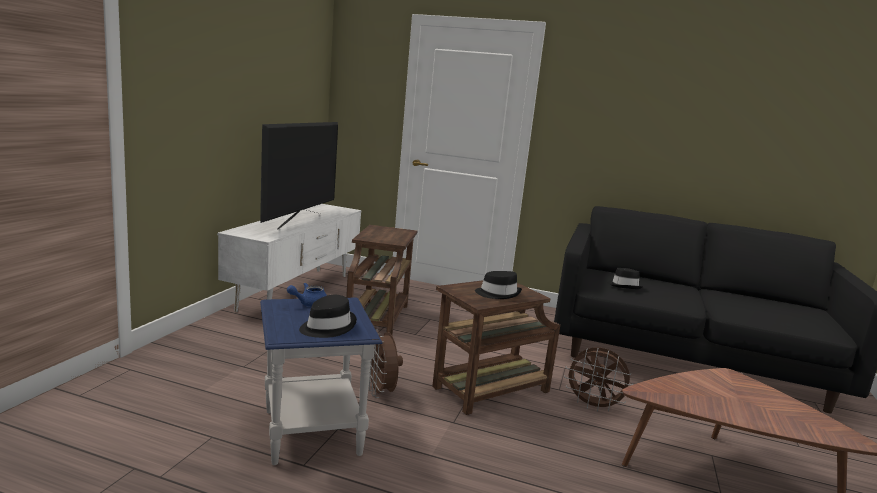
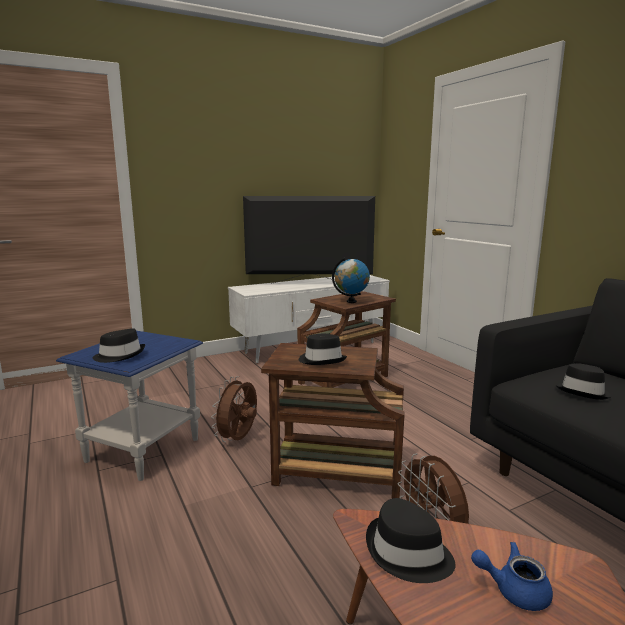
camera: 45 degrees right, 0 degrees up
(299, 221) = (309, 284): television -> television turned 150 degrees counterclockwise
(309, 304) = (153, 338): blue teapot -> blue teapot (513, 590)
(392, 237) = (351, 301): none -> globe
(681, 396) = (408, 553): none -> black hat

